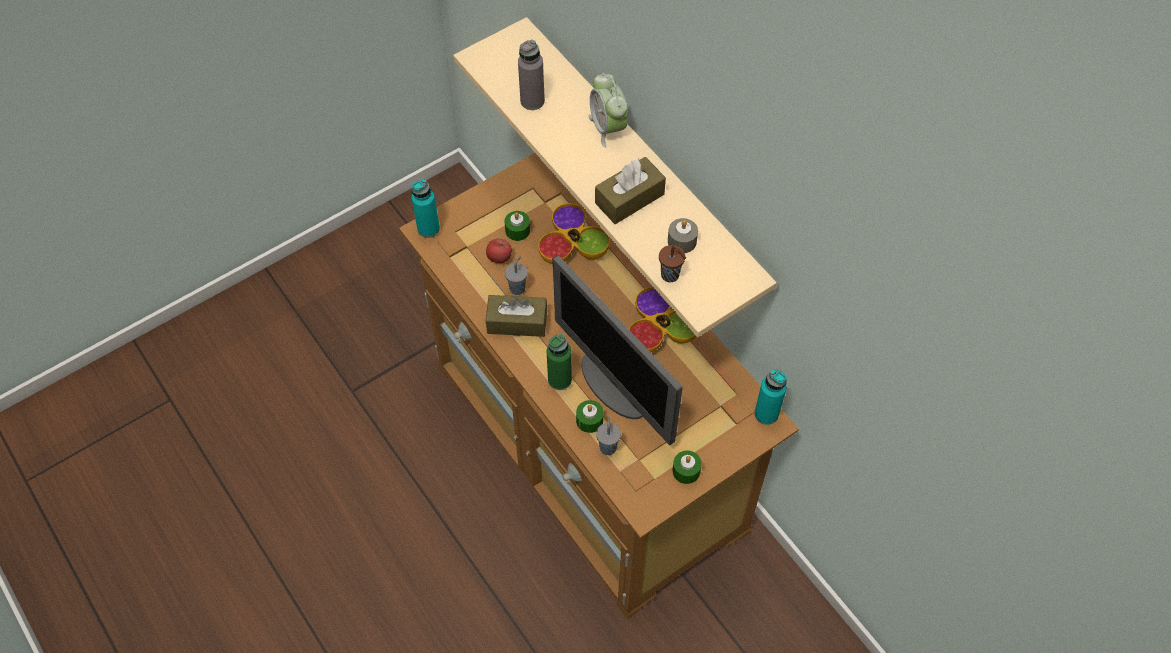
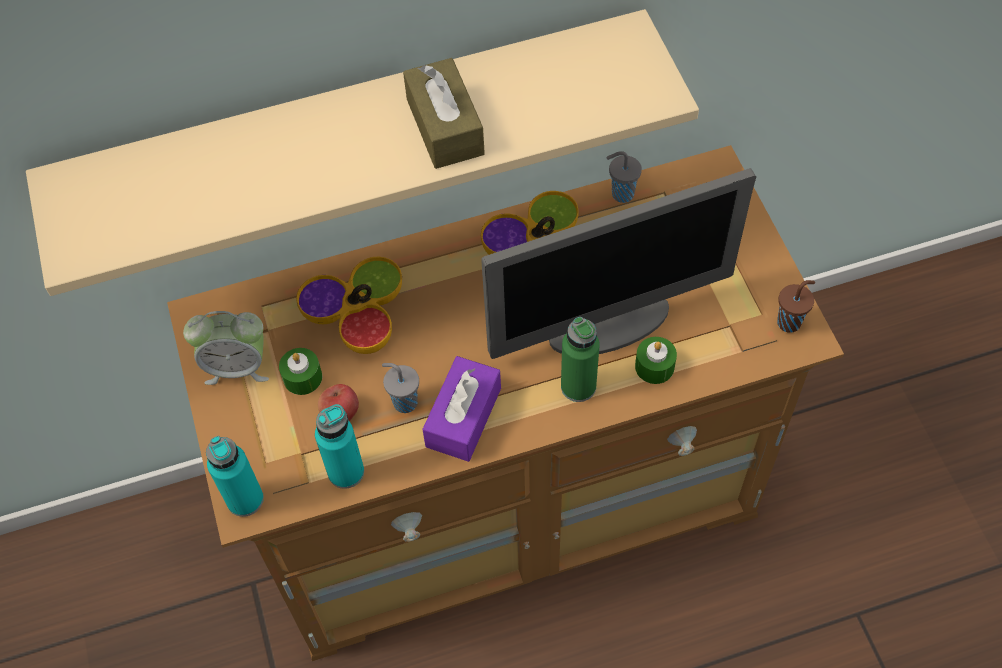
camera: 70 degrees left, 0 degrees up
(517, 322) = (463, 417): brown tissue box -> purple tissue box
(532, 101) = (203, 201): grey bottle -> none
(608, 128) = (303, 120): alarm clock -> alarm clock (237, 366)
(608, 446) = (701, 355): grey cup -> grey cup (621, 194)
(671, 276) = (597, 113): brown cup -> brown cup (790, 322)
(682, 241) = (543, 87): grey candle -> none
(686, 471) = (760, 276): green candle -> none
(766, 414) = (702, 169): turquoise bottle -> turquoise bottle (346, 472)

